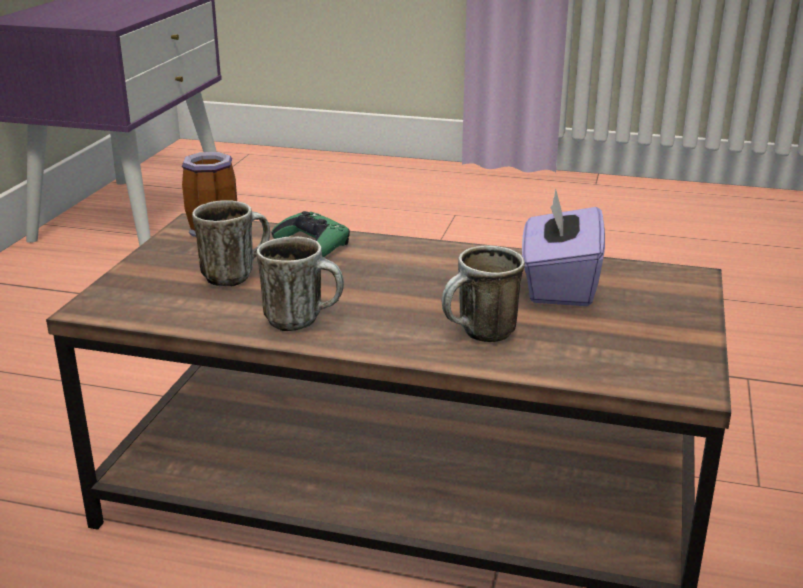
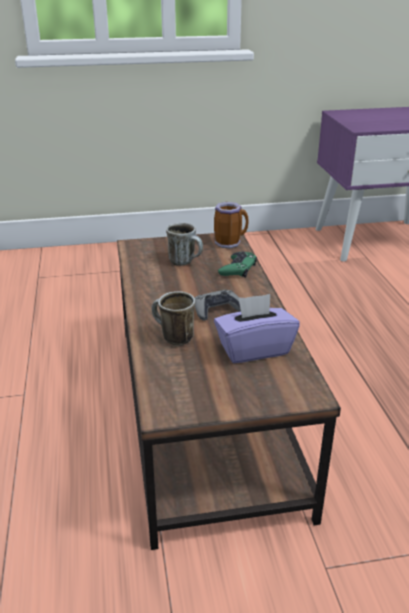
camera: 65 degrees right, 5 degrees up
(303, 321) = (153, 289): mug -> none
(425, 285) = (217, 310): none -> grey game controller

